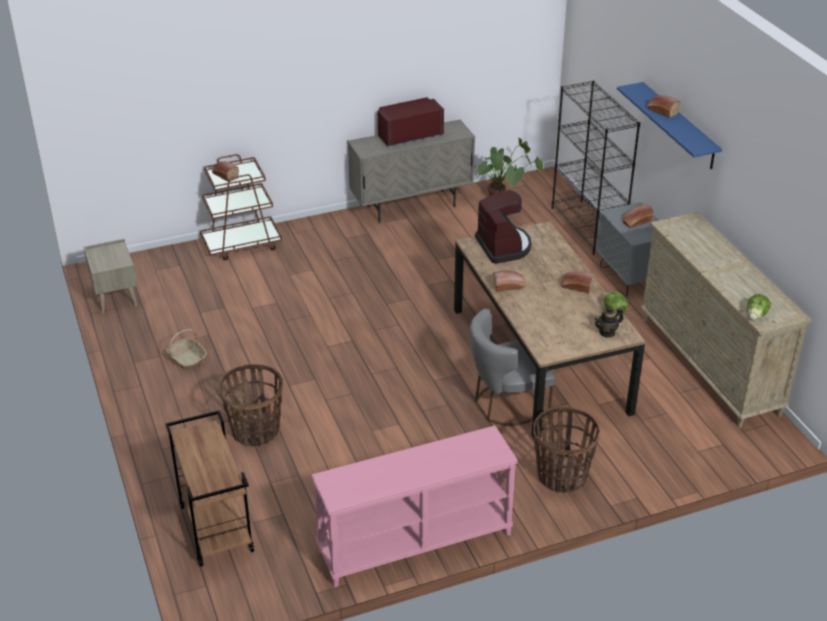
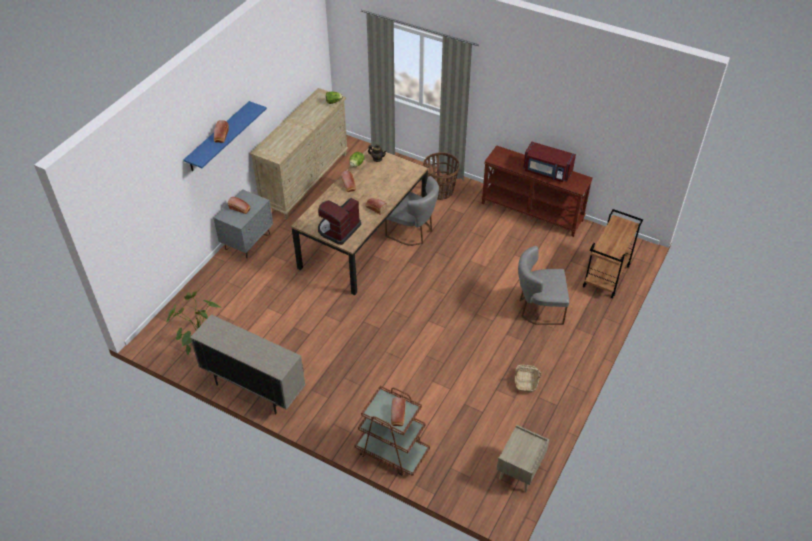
camera: 130 degrees left, 10 degrees up
(255, 431) = (538, 308): basket -> grey chair
(409, 135) = (242, 349): red microwave -> red microwave (547, 172)
(415, 544) = (532, 211): pink console table -> brown console table
(588, 227) = (203, 285): black bookcase -> none

